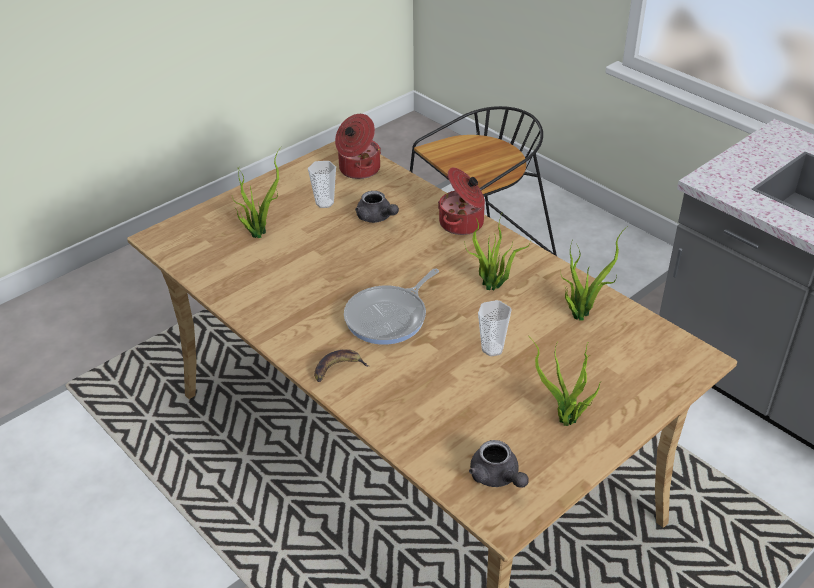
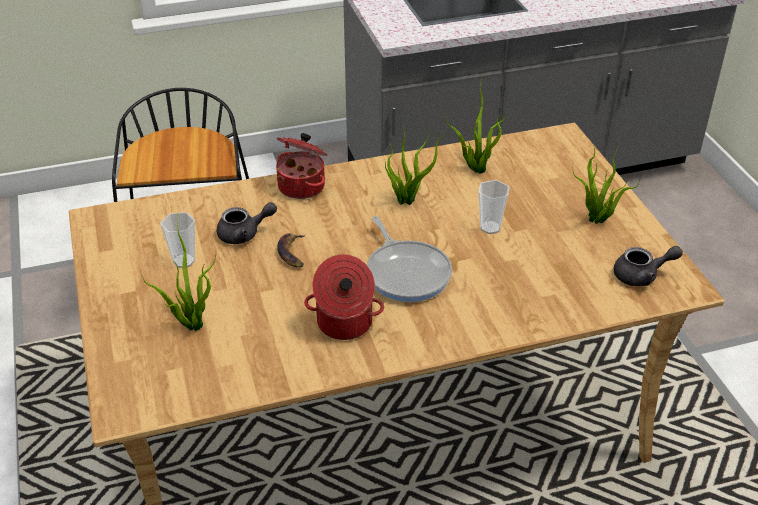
camera: 65 degrees left, 0 degrees up
(338, 369) = (458, 327): banana -> banana (293, 253)
(358, 169) = (145, 220): cooking pot -> cooking pot (344, 324)

